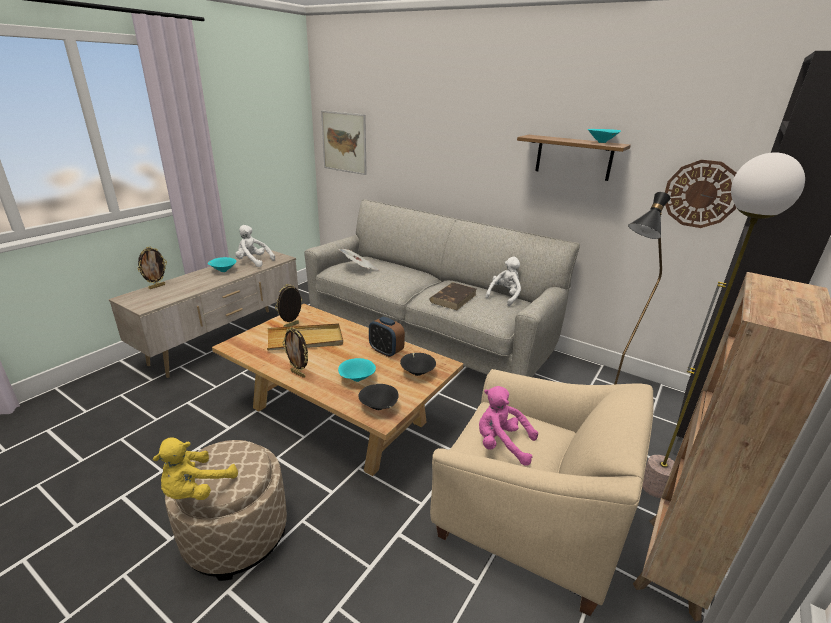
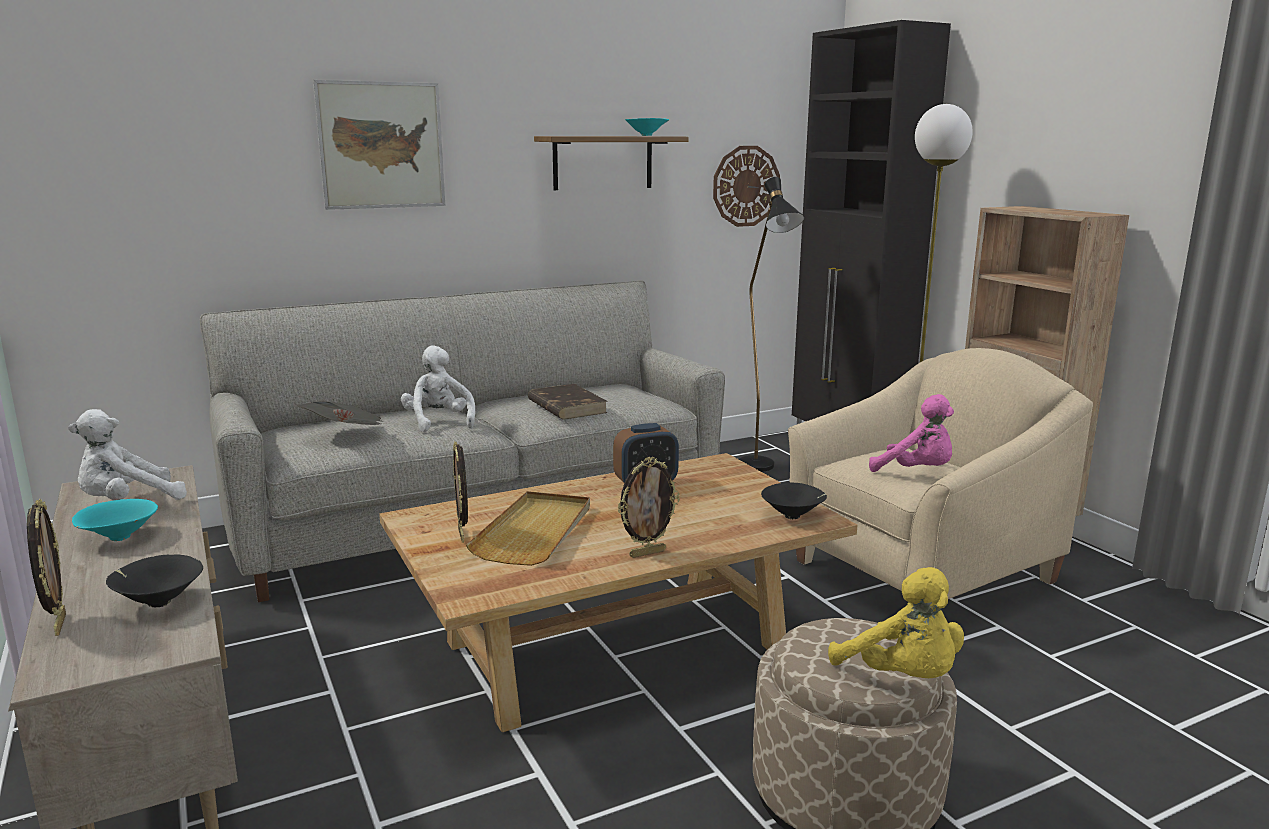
camera: 60 degrees left, 10 degrees down
(344, 142) = (101, 196): picture -> picture (381, 145)
(356, 379) = (707, 517): turquoise bowl -> none
(417, 373) = (726, 479): black bowl -> black bowl (158, 602)
(501, 444) = (916, 472): pink plush toy -> pink plush toy turned 105 degrees counterclockwise
(504, 296) = (596, 386): white plush toy -> white plush toy (438, 422)

